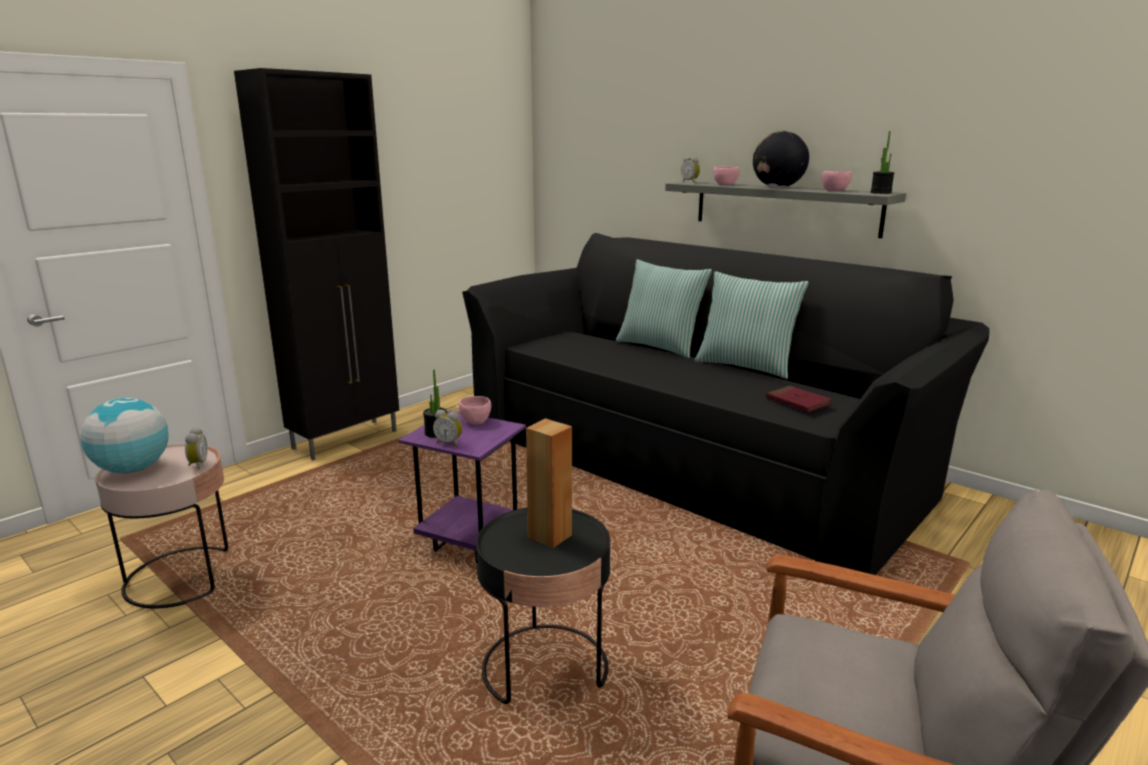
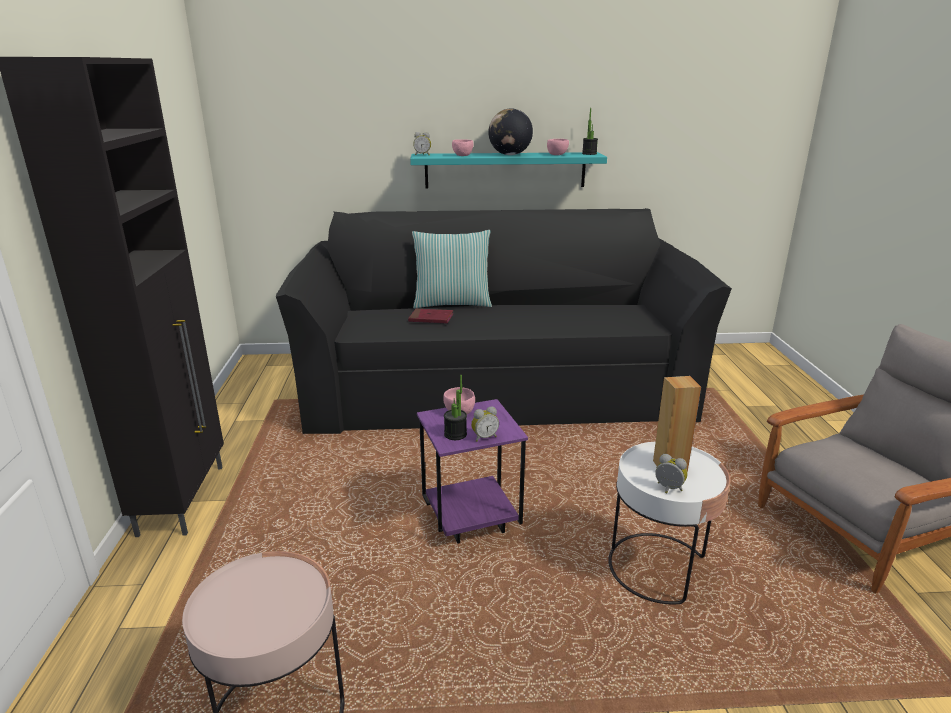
camera: 45 degrees left, 5 degrees up
(132, 469) = (233, 622): globe -> none
(197, 464) = (296, 574): alarm clock -> alarm clock (668, 489)
(545, 667) = (658, 567): black side table -> white side table
(746, 366) = (535, 302): pillow -> none
(784, 207) = (505, 170): grey shelf -> turquoise shelf
(798, 402) = (615, 317): red book -> red book (431, 318)

